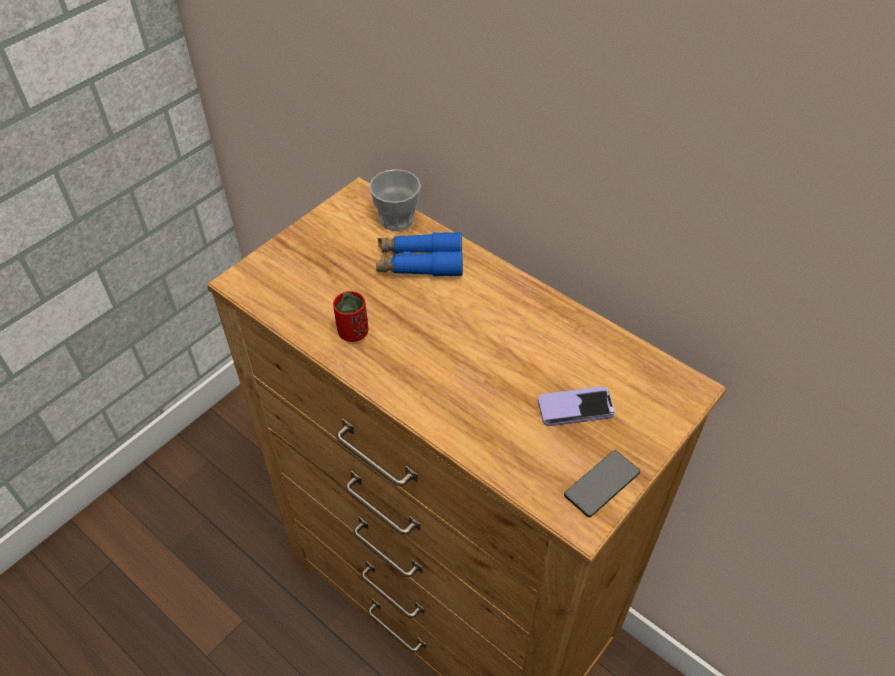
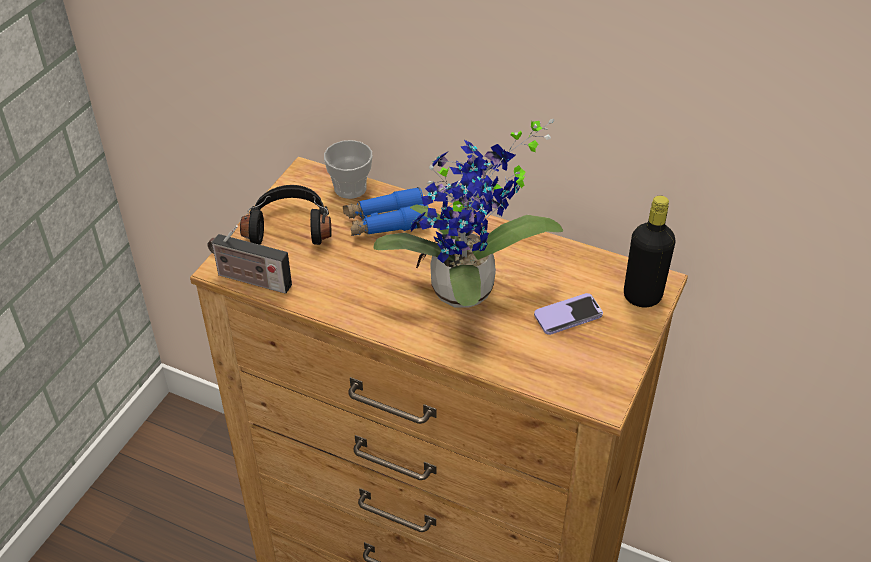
camera: 15 degrees left, 5 degrees down
(262, 299) = (250, 280): none -> radio
(322, 249) = (290, 226): none -> black headphones
(353, 332) = (348, 292): red cup -> none
(473, 361) = (466, 295): none -> potted plant
(602, 484) = (610, 370): phone -> none
(666, 403) = (642, 296): none -> black bottle

